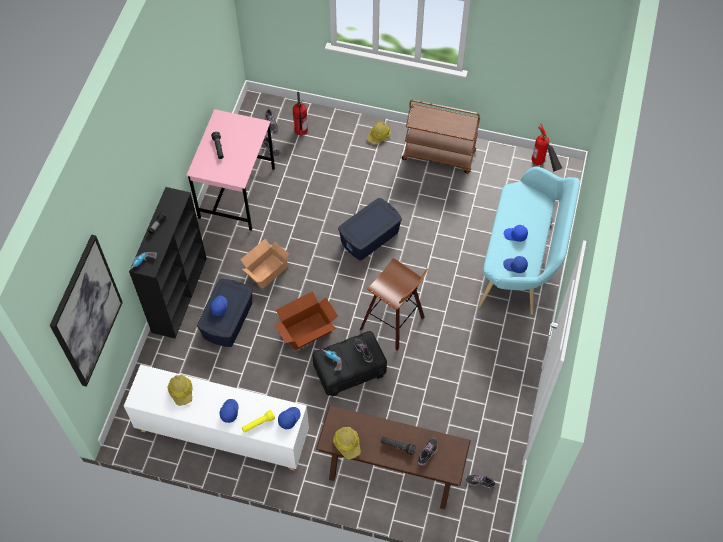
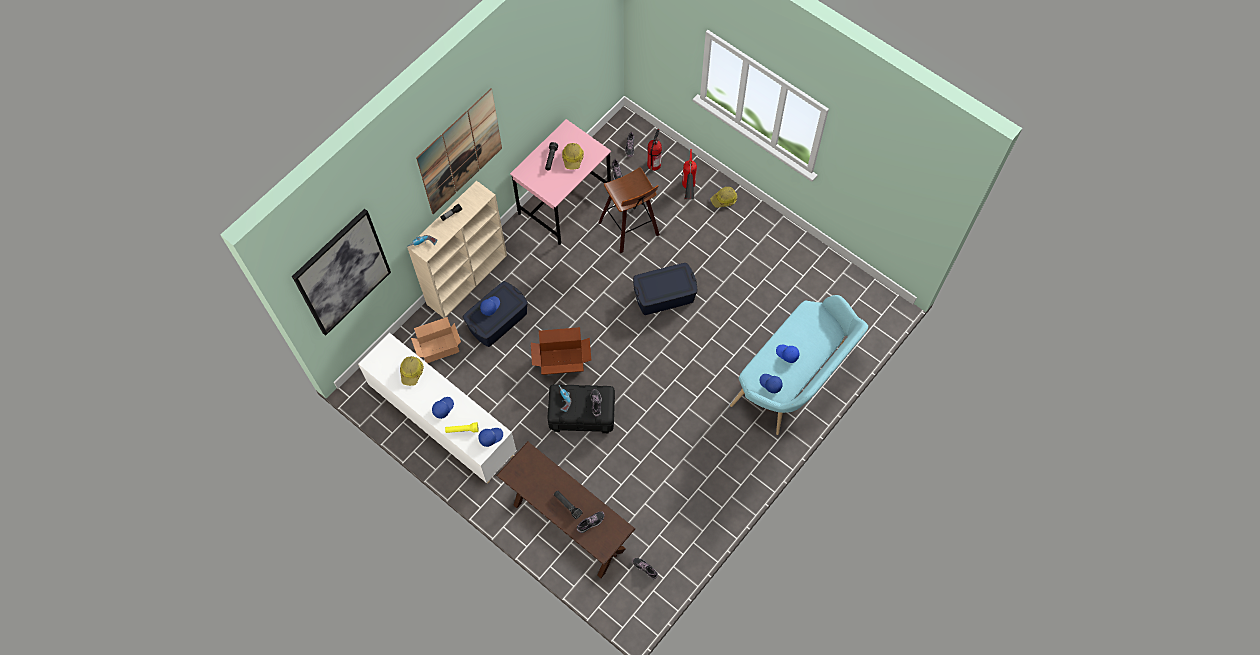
camera: 25 degrees right, 5 degrees up
(149, 157) = (460, 152): none -> picture
(179, 294) = (467, 278): black bookcase -> beige bookcase
(266, 270) = (553, 289): cardboard box -> cardboard box (438, 347)
(347, 443) = (525, 483): hard hat -> hard hat (573, 158)
(395, 322) = (645, 387): stool -> stool (631, 229)
(439, 155) = (772, 242): brown cart -> none
(543, 169) = (866, 297): fire extinguisher -> fire extinguisher (688, 194)

